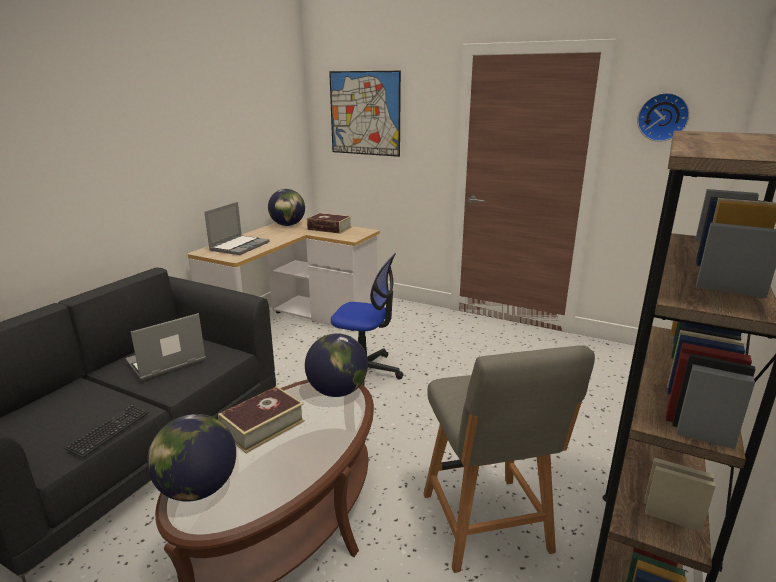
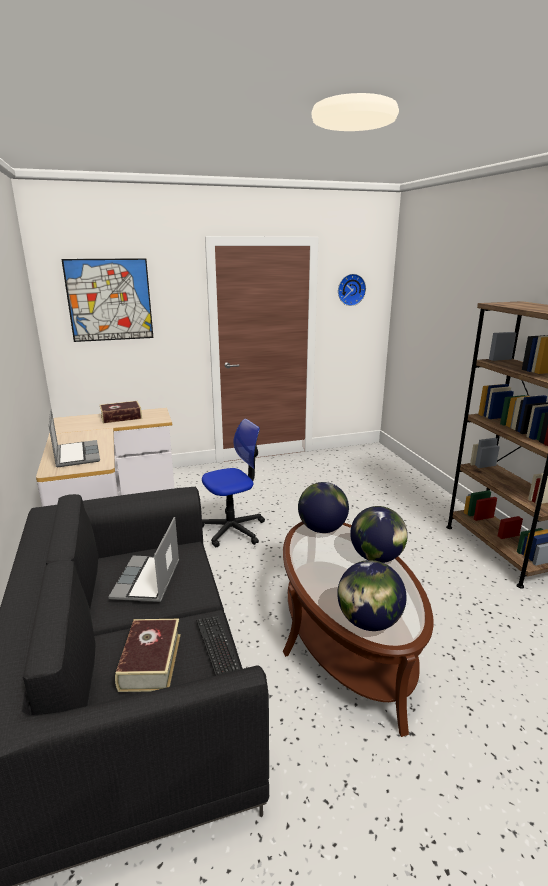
camera: 45 degrees left, 0 degrees up
(263, 426) = (325, 570): book -> book (150, 661)
(288, 225) = (72, 424): globe -> globe (376, 557)
(487, 526) = (429, 570): grey chair -> none

